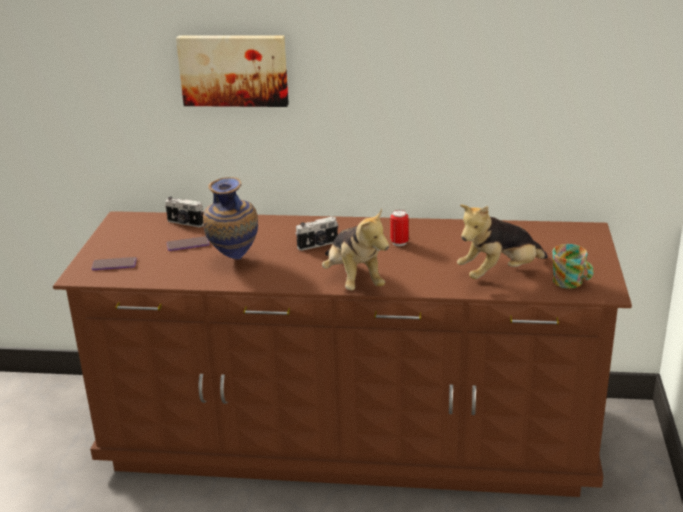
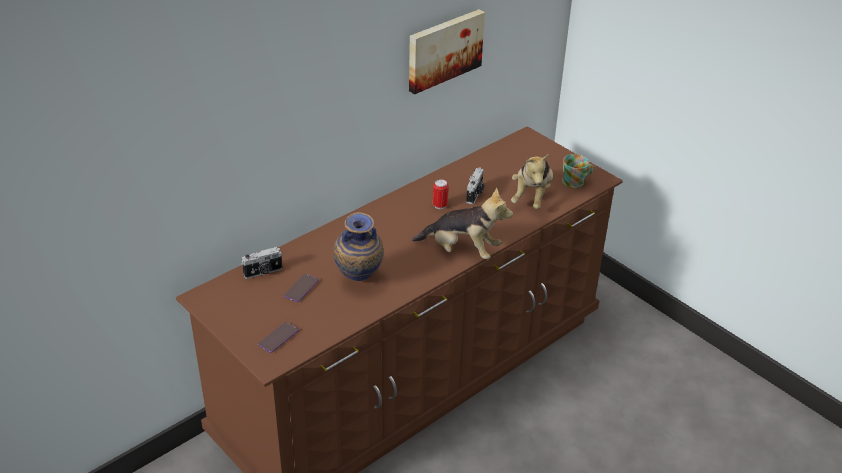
camera: 50 degrees left, 10 degrees up
(234, 69) = (279, 116): picture -> picture (444, 49)
(318, 245) = (393, 236): camera -> camera (475, 194)

